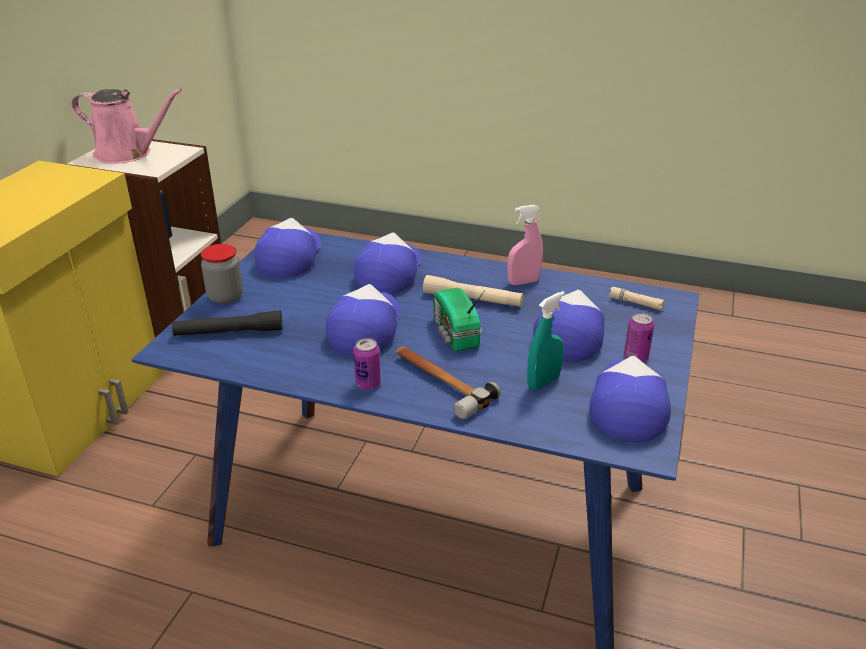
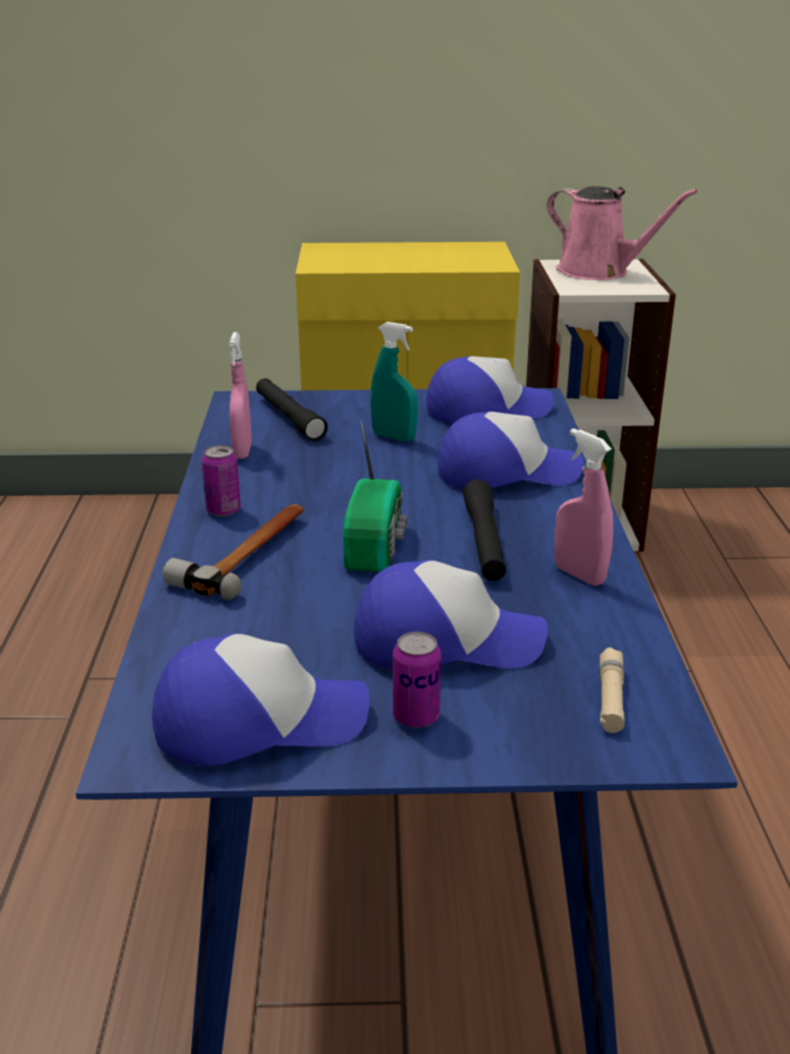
camera: 70 degrees right, 5 degrees down
(128, 153) = (599, 272): pink watering can -> pink watering can turned 45 degrees counterclockwise
(225, 297) = (362, 400): jar -> none
(274, 362) = (242, 452): none -> pink spray bottle
(366, 328) = (349, 485): cap -> none
(454, 334) = (377, 545): radio -> radio turned 135 degrees clockwise
(472, 299) = (484, 542): beige flashlight -> black flashlight
(543, 382) = (287, 634): turquoise spray bottle -> turquoise spray bottle (394, 437)

